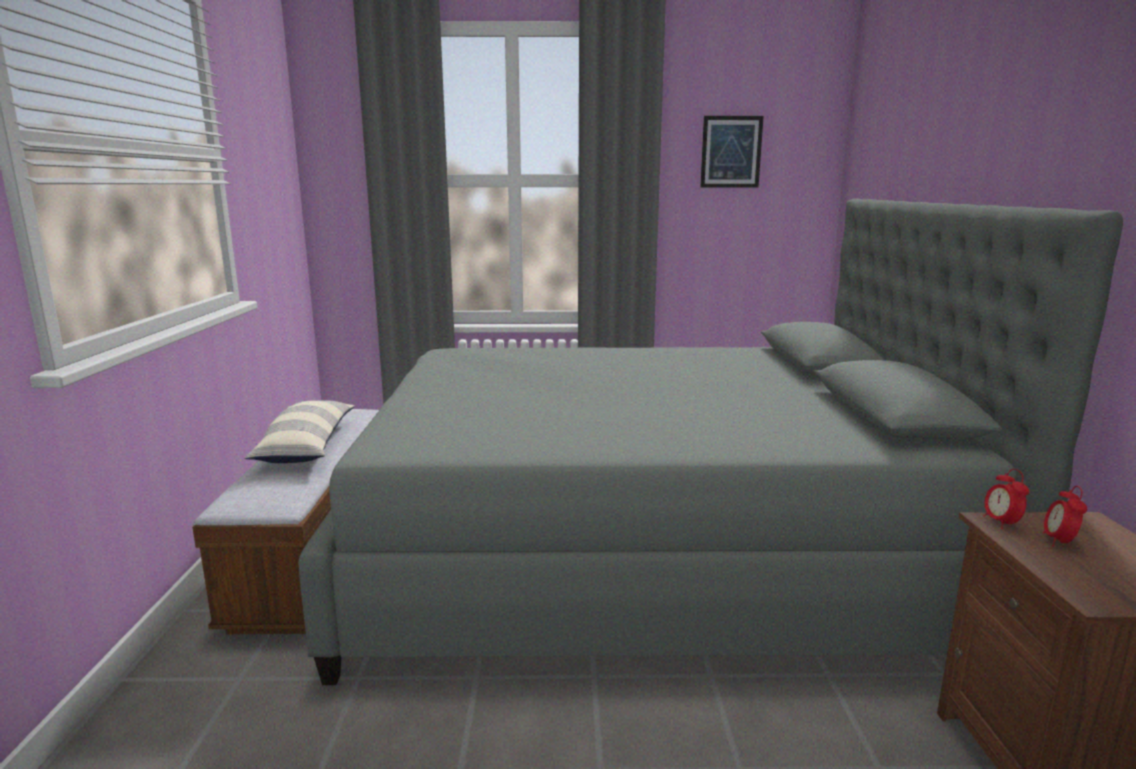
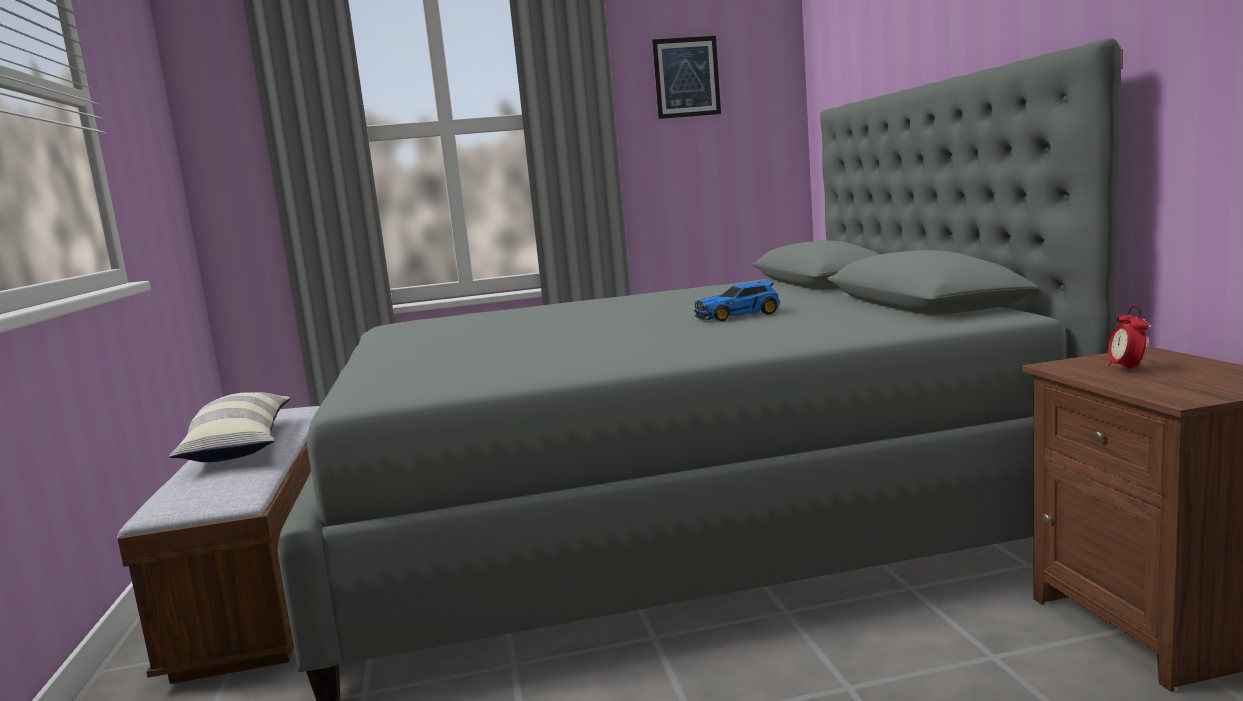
camera: 10 degrees left, 5 degrees down
(723, 399) = (738, 315): none -> toy car
(1001, 523) = (1065, 366): alarm clock -> none

